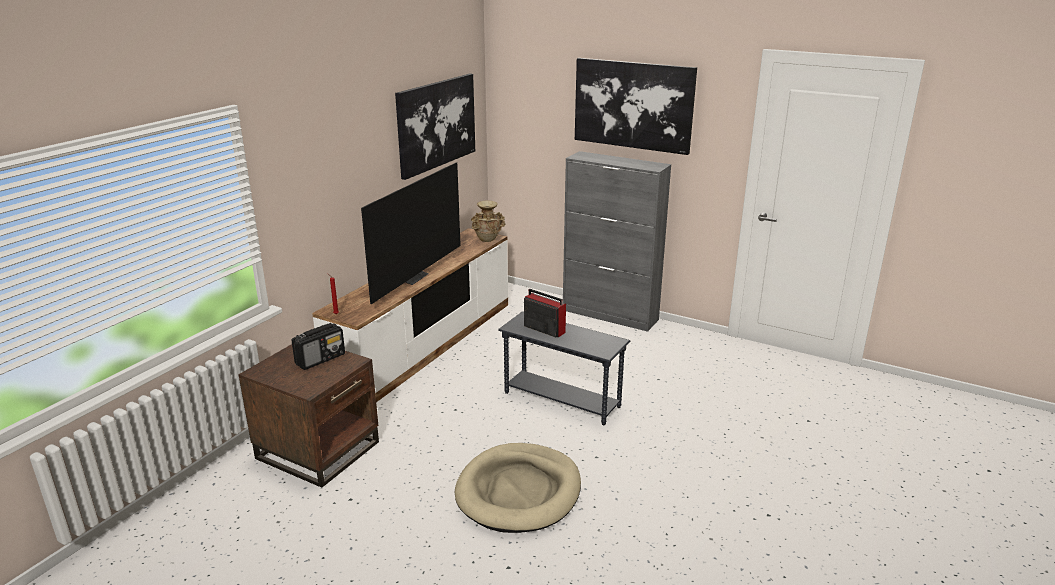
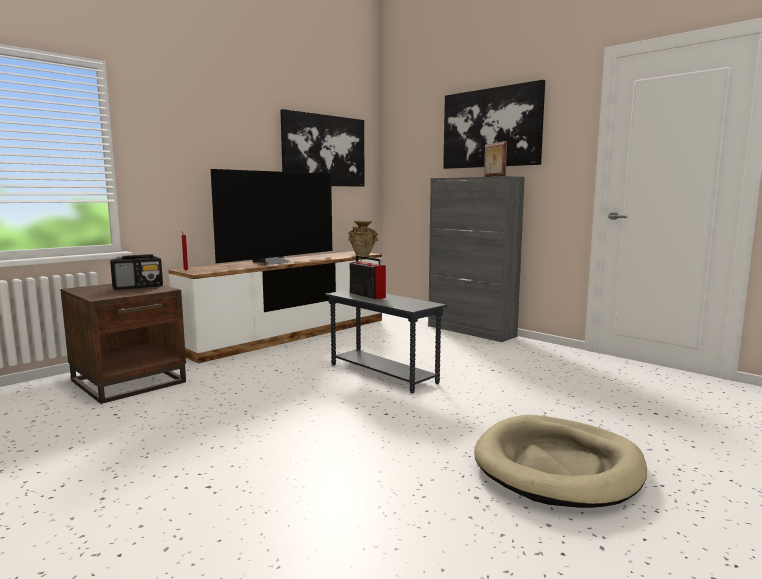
camera: 15 degrees right, 15 degrees down
(519, 491) = (281, 428): beige dog bed -> beige dog bed (558, 466)
(640, 165) = (493, 176): none -> picture frame

